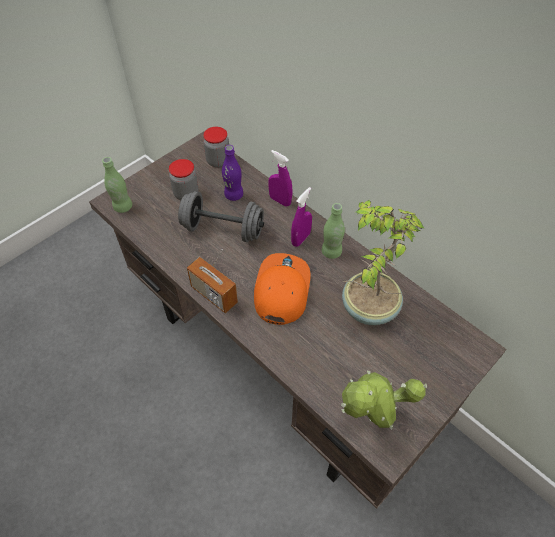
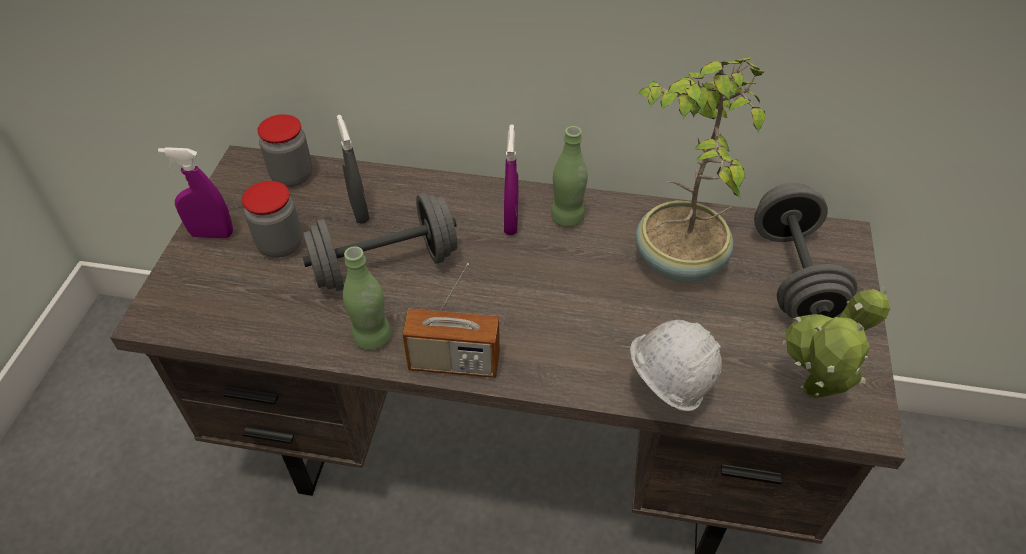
camera: 35 degrees left, 5 degrees down
(123, 207) = (184, 315): green bottle -> green bottle (372, 337)
(233, 195) = (359, 211): purple bottle -> grey spray bottle
(280, 201) = (436, 187): purple spray bottle -> purple spray bottle (212, 234)
(281, 290) = (545, 302): orange cap -> none
(298, 369) = (664, 392): none -> white hard hat
(426, 352) = (793, 276): none -> grey dumbbell

